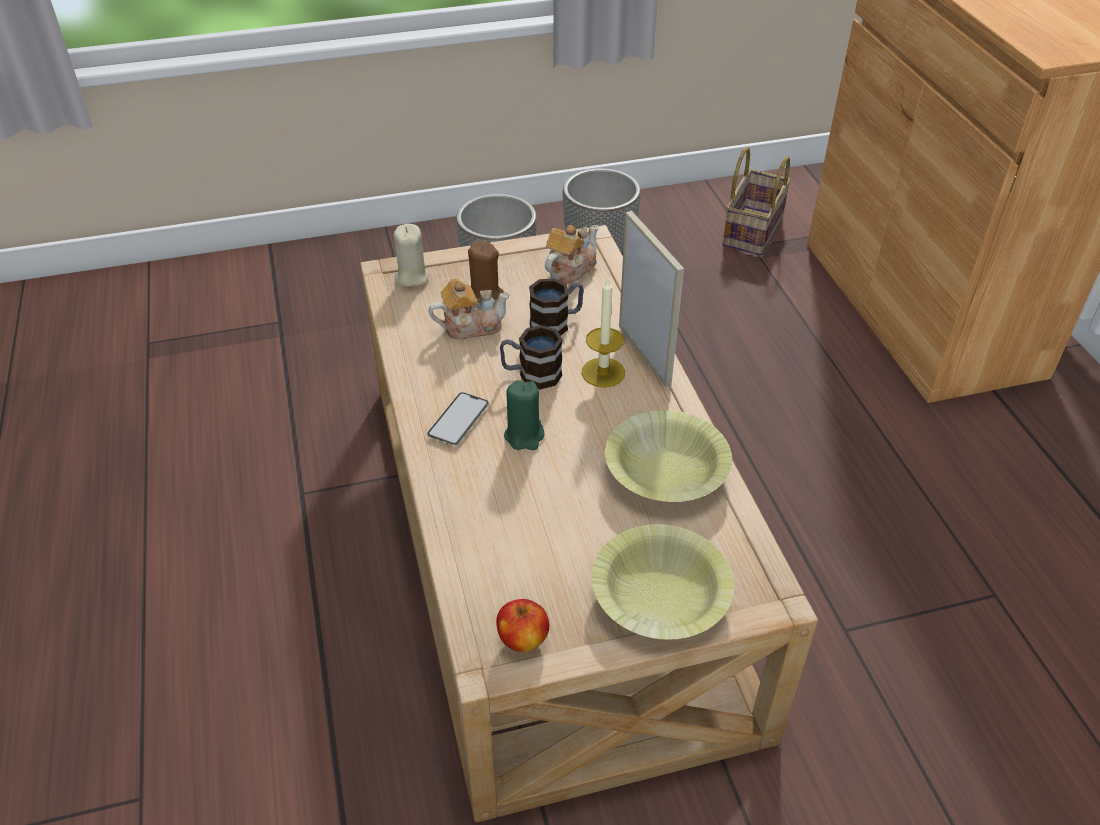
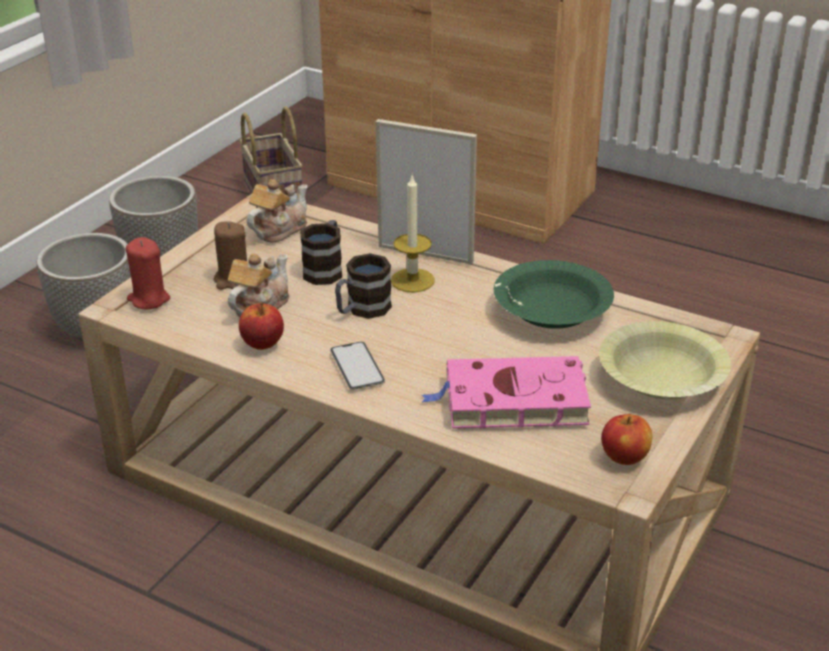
camera: 45 degrees left, 10 degrees down
(411, 277) = (149, 299): beige candle -> red candle
(427, 358) = (262, 343): none -> apple
(516, 526) = (511, 401): none -> pink book
(524, 436) = (422, 348): green candle -> none
(570, 269) = (278, 229): teapot -> teapot turned 45 degrees clockwise
(666, 470) = (551, 310): yellow bowl -> green bowl

